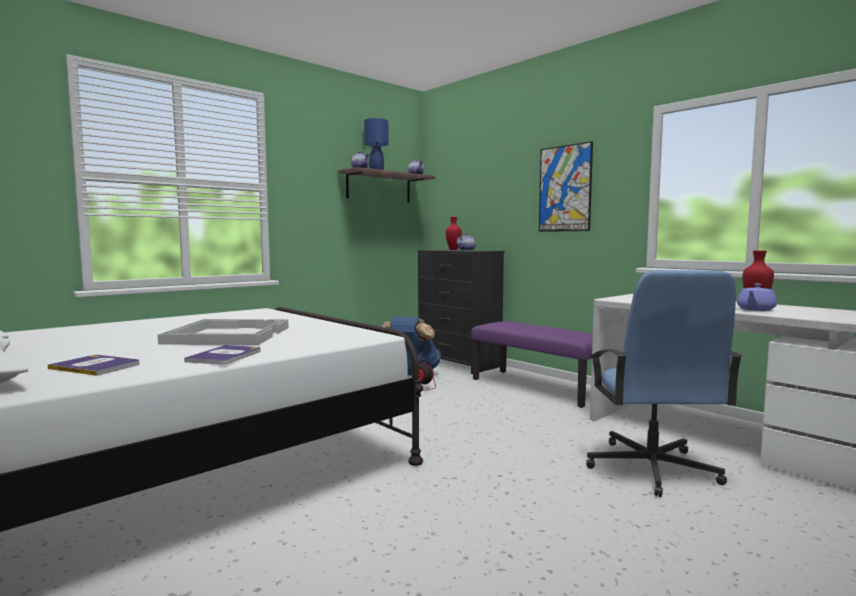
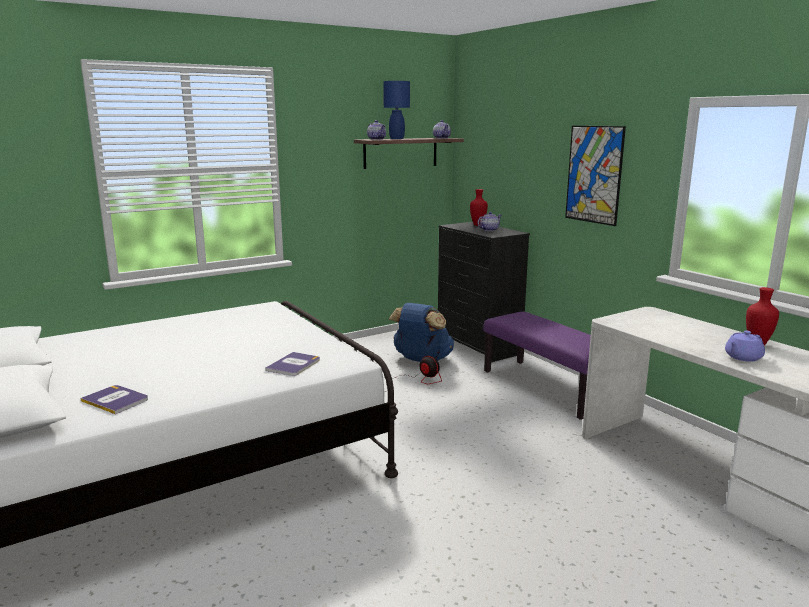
camera: 10 degrees right, 10 degrees up
(225, 356) = (216, 391): book -> book (293, 365)
(228, 335) = (226, 354): white tray -> none
(651, 469) = (611, 503): blue office chair -> none

